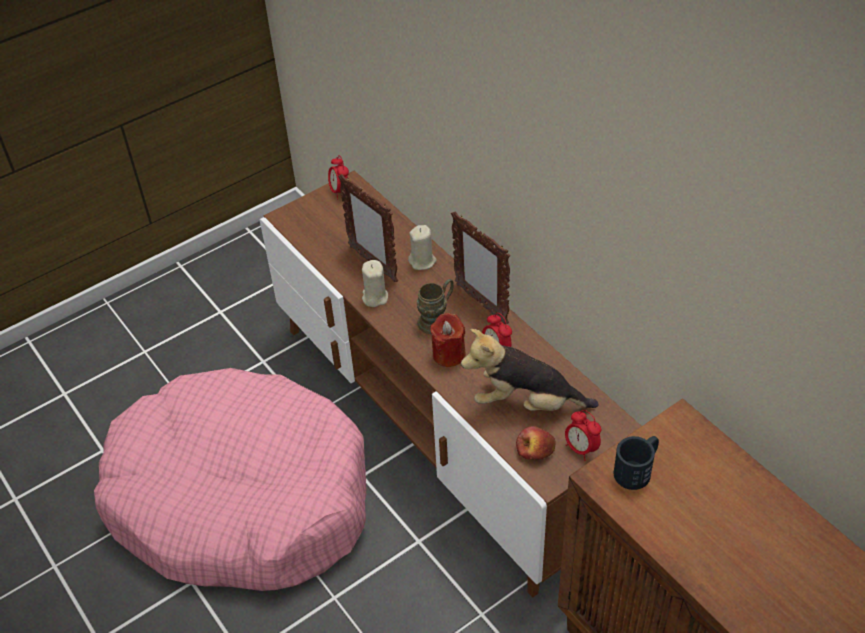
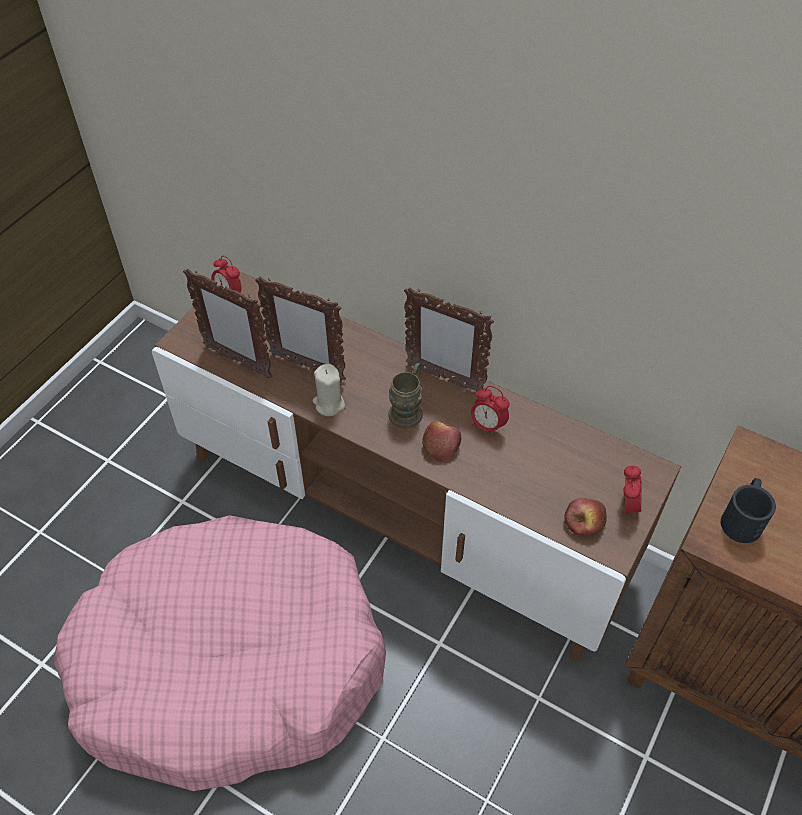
camera: 25 degrees left, 5 degrees up
(320, 245) = (237, 361): none -> picture frame
(422, 261) = (359, 349): beige candle -> none
(448, 354) = (441, 444): red candle -> apple
(526, 403) = (547, 473): plush toy -> none
(581, 449) = (627, 505): alarm clock -> alarm clock turned 105 degrees counterclockwise

